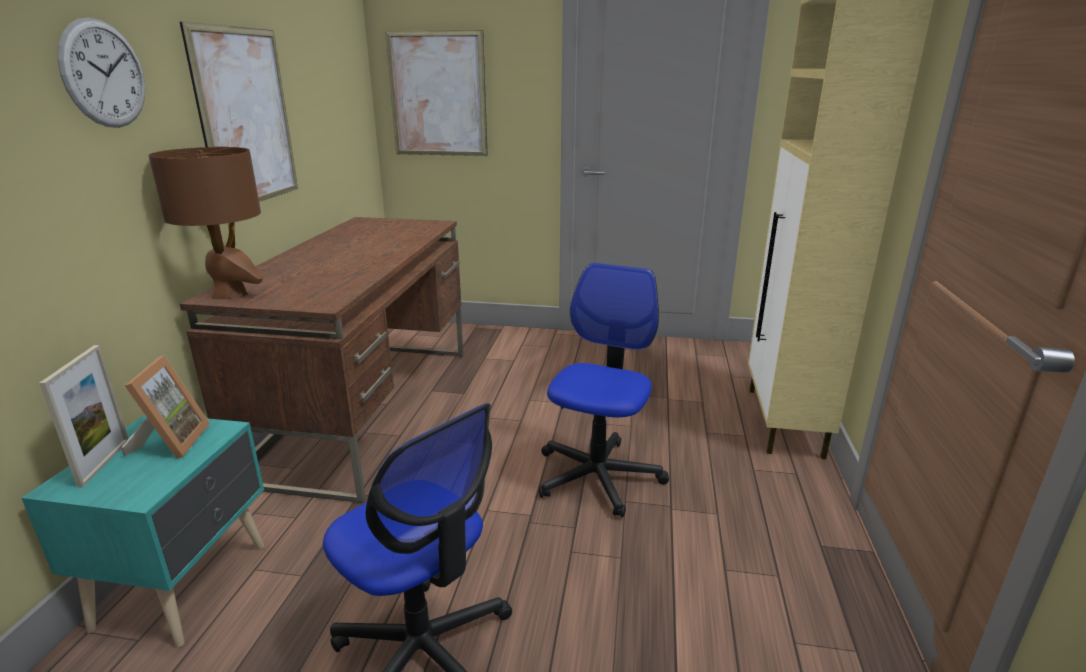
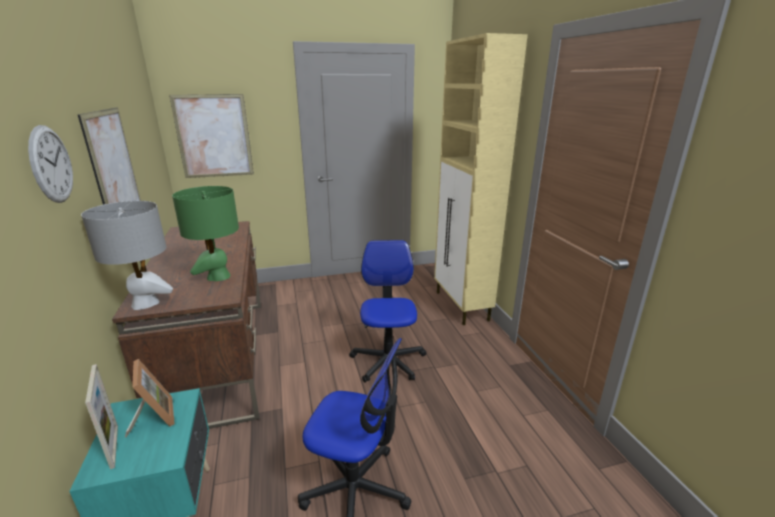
camera: 25 degrees left, 0 degrees up
(230, 294) = (145, 303): brown table lamp -> grey table lamp
(344, 279) = (218, 277): none -> green table lamp

